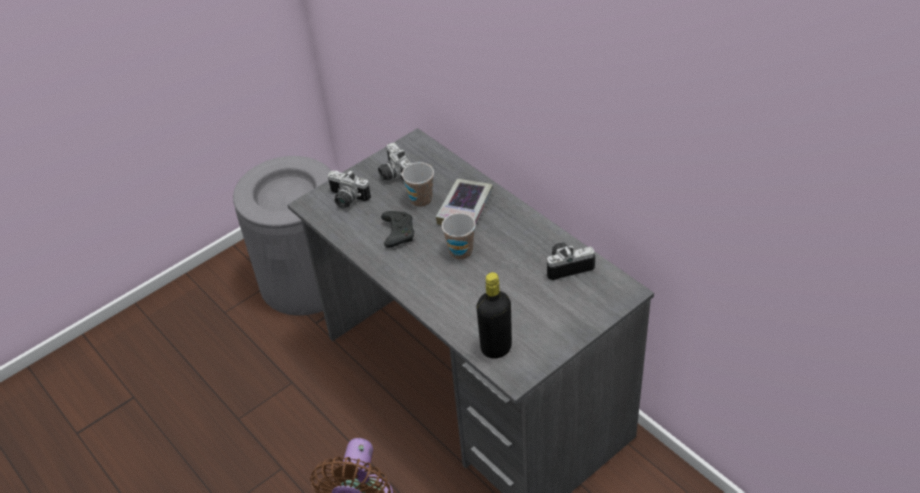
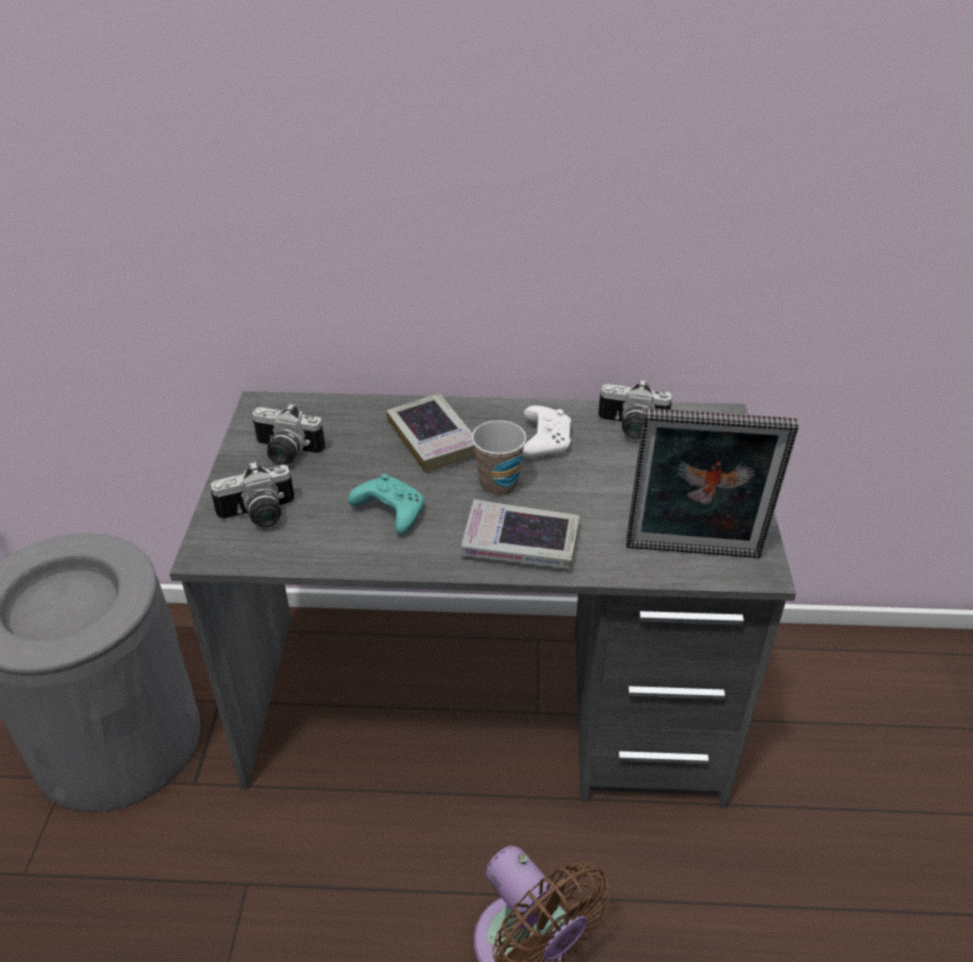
camera: 50 degrees left, 5 degrees down
(398, 233) = (389, 512): black game controller -> turquoise game controller
(421, 200) = (364, 460): cup -> none
(430, 287) = (520, 543): none -> book
(496, 348) = (692, 555): black bottle -> picture frame
(515, 243) = (545, 441): none -> white game controller
(567, 265) = (631, 429): camera -> camera turned 105 degrees counterclockwise

